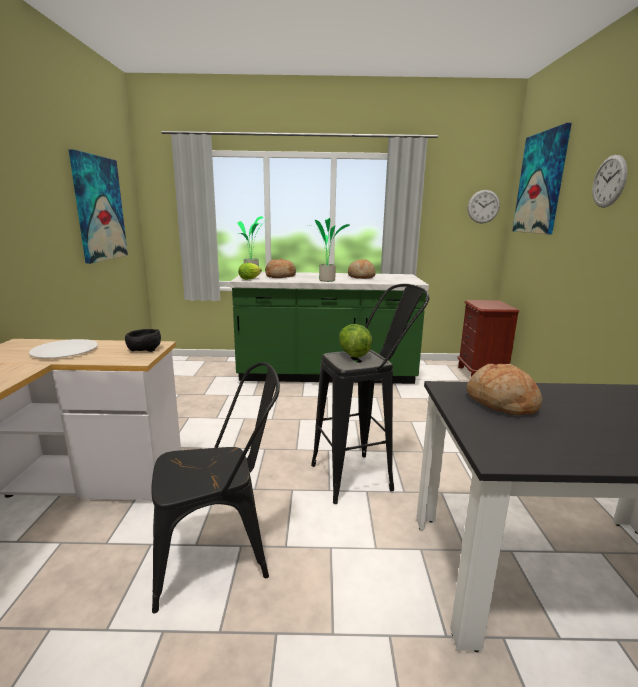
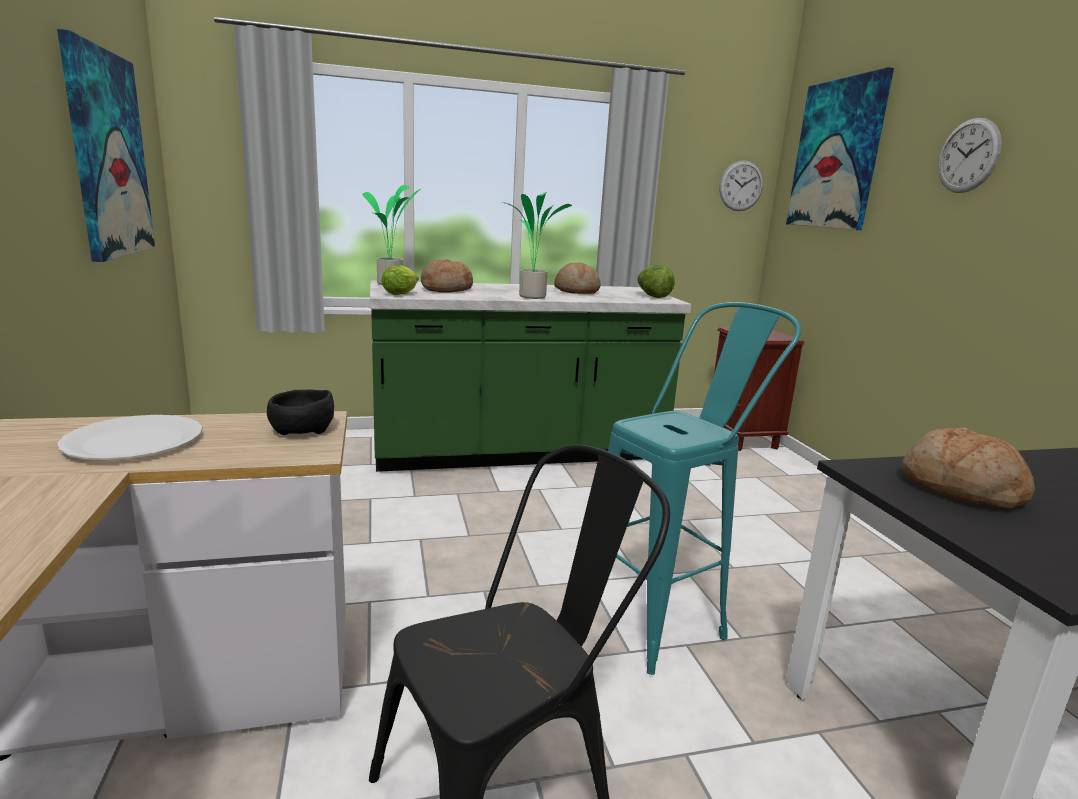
camera: 15 degrees left, 0 degrees up
(353, 354) = (663, 420): lettuce -> lettuce (652, 296)
(363, 475) = (667, 618): black stool -> turquoise stool

